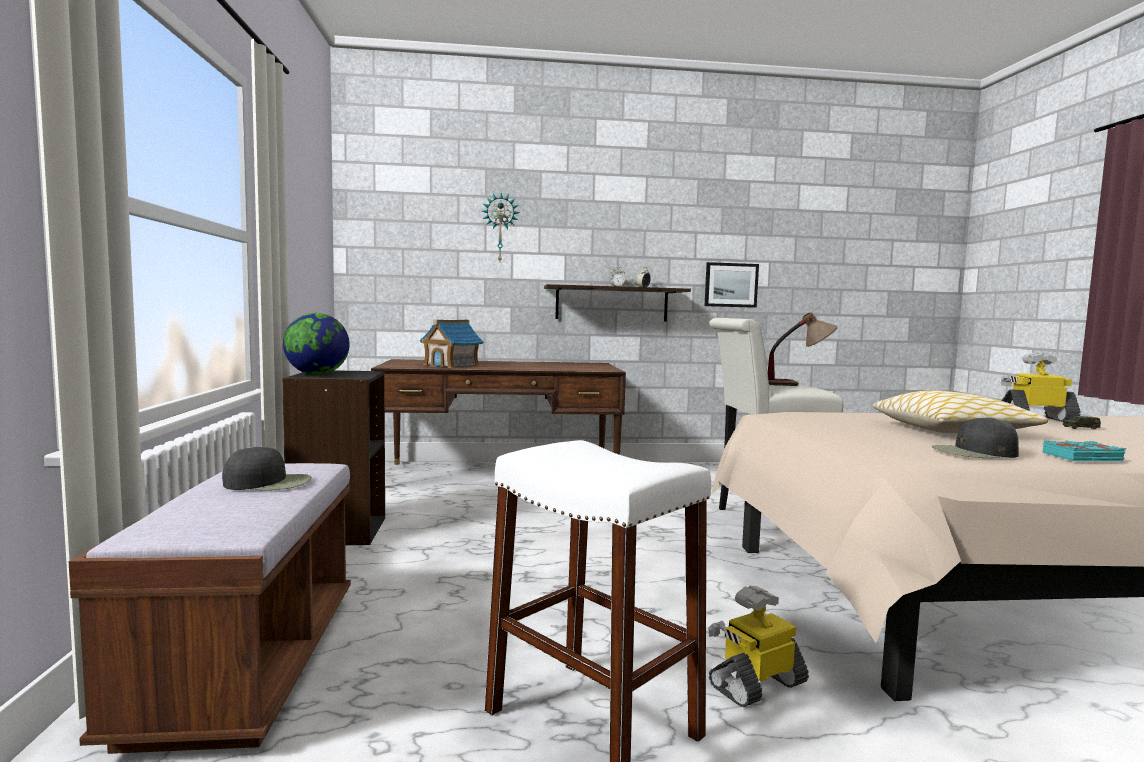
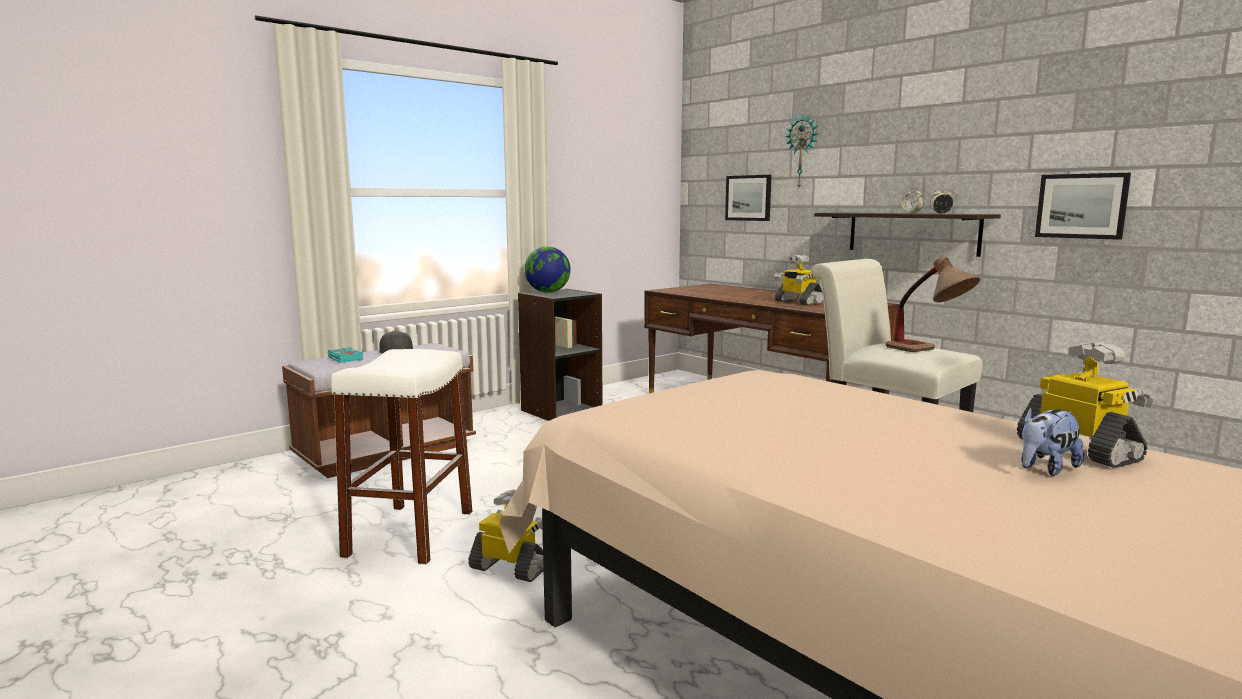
camera: 55 degrees right, 5 degrees up
(436, 268) = (748, 198): none -> picture
(451, 365) = (718, 293): toy house -> none
(551, 366) = (797, 302): none -> toy robot
(952, 431) = (814, 420): pillow -> none
(974, 452) = (682, 430): black cap -> none
(1081, 428) = (1045, 469): toy car -> plush toy
(1083, 457) = (756, 465): turquoise book -> turquoise book (345, 359)

